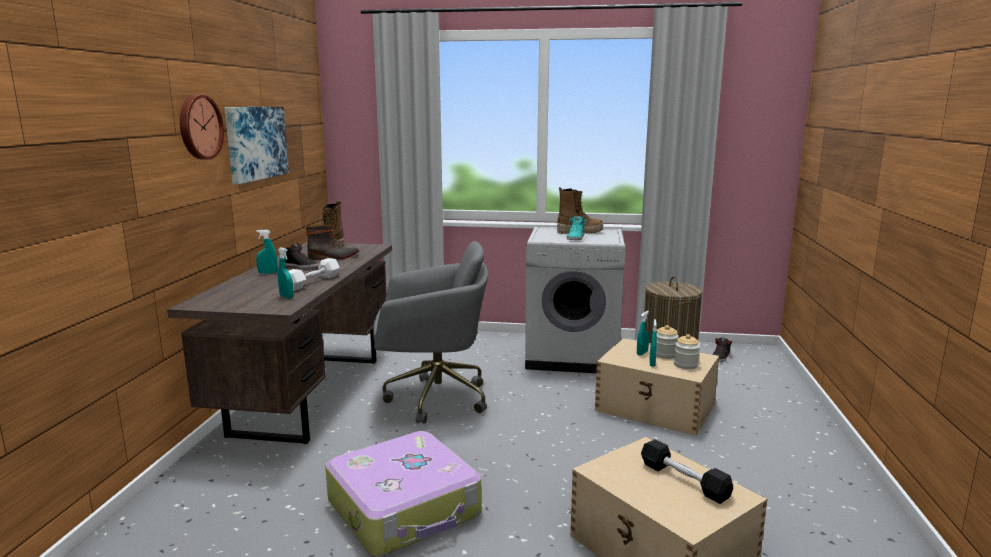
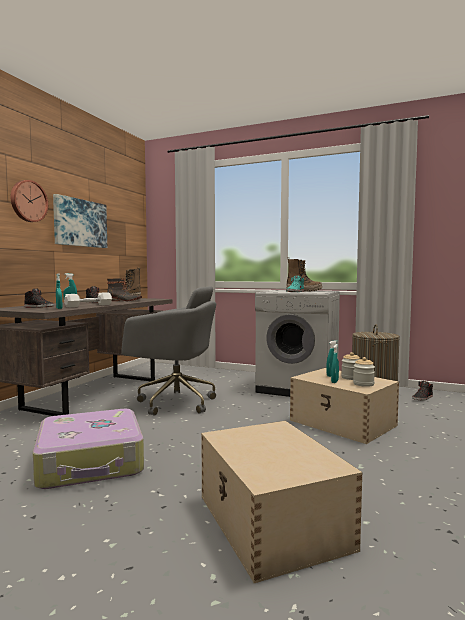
camera: 15 degrees right, 10 degrees down
(248, 294) = (39, 307): none -> black shoe
(684, 480) = (291, 450): black dumbbell -> none

